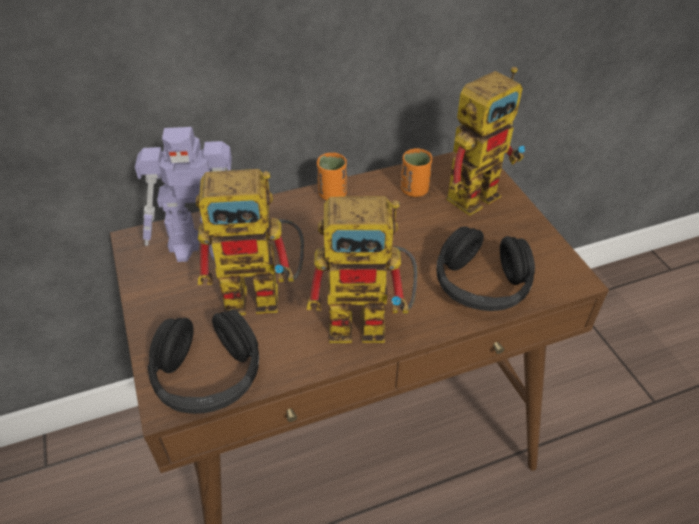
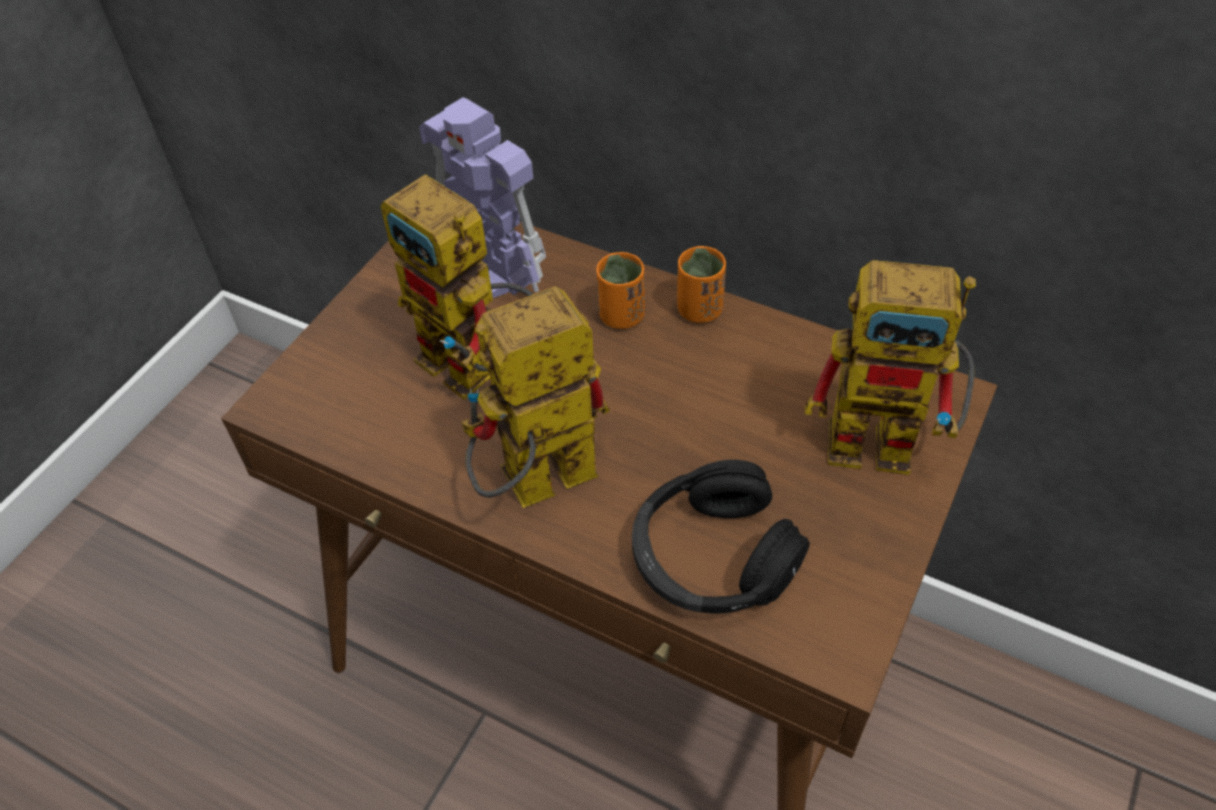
camera: 50 degrees right, 5 degrees up
(208, 375) = (329, 408): black headphones -> none
(370, 321) = (534, 488): toy robot -> toy robot turned 105 degrees clockwise
(414, 190) = (805, 378): orange cup -> orange cup (621, 316)

